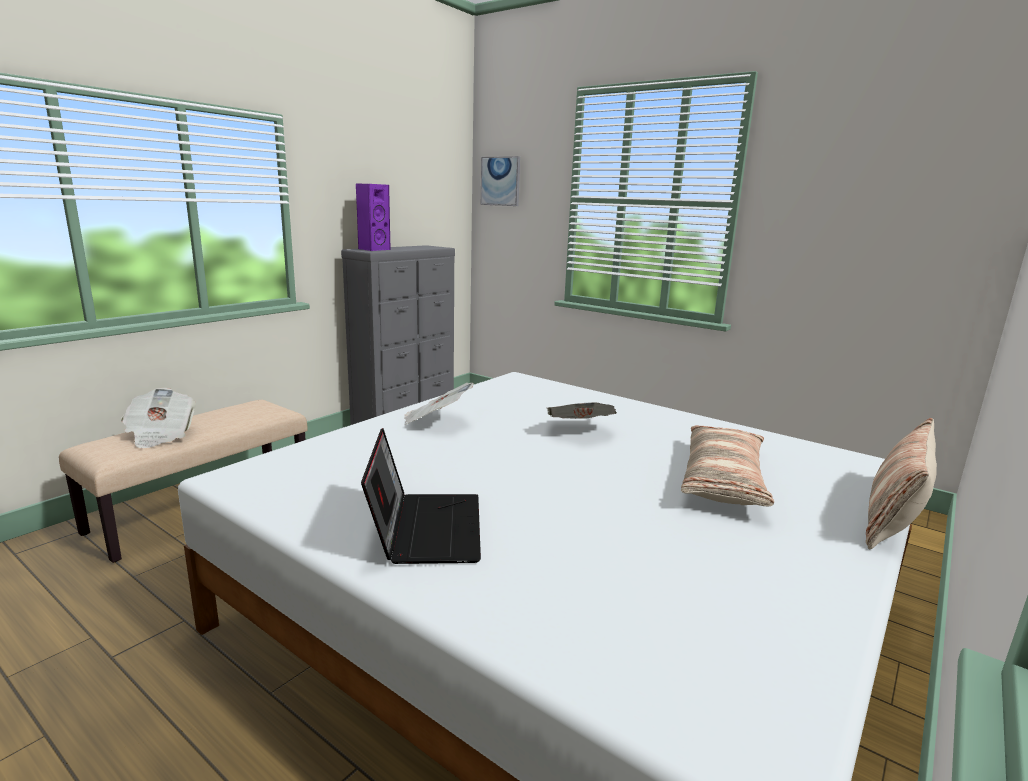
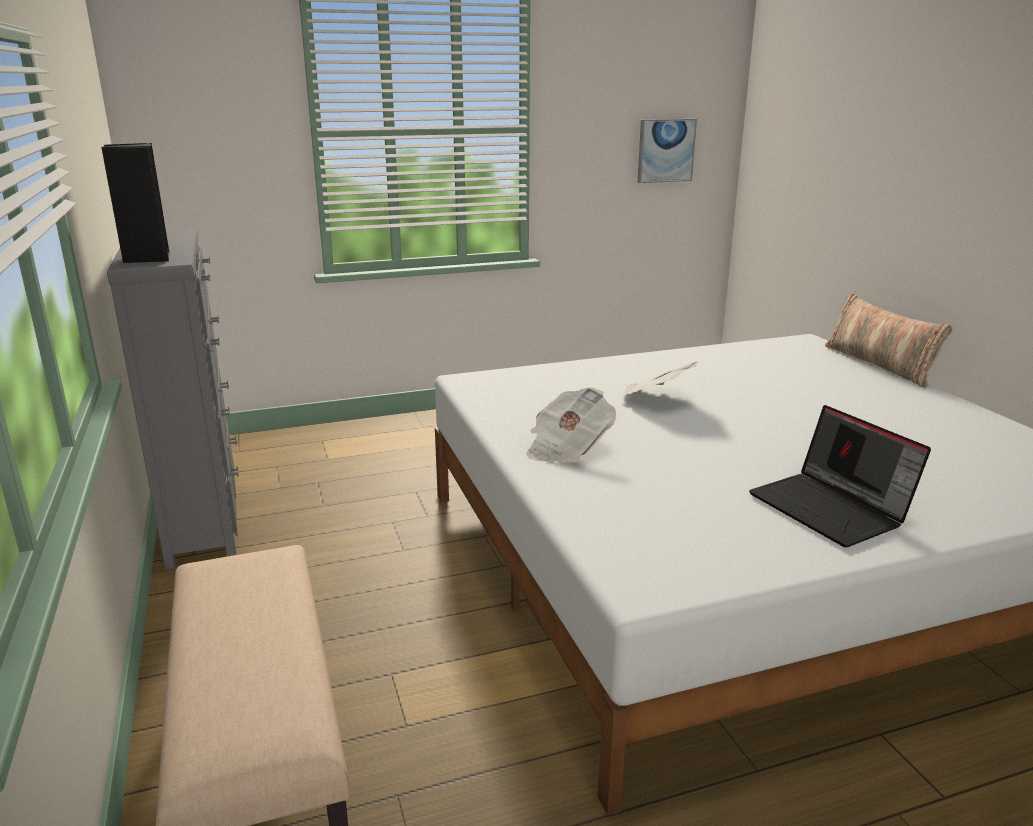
camera: 55 degrees left, 5 degrees up
(160, 435) = (256, 673): newspaper -> none
(373, 249) = (147, 258): purple speaker -> black speaker
(425, 527) = (832, 509): laptop -> laptop turned 150 degrees counterclockwise
(500, 181) = (173, 111): picture -> picture (665, 150)
(723, 479) = (800, 386): pillow -> none

